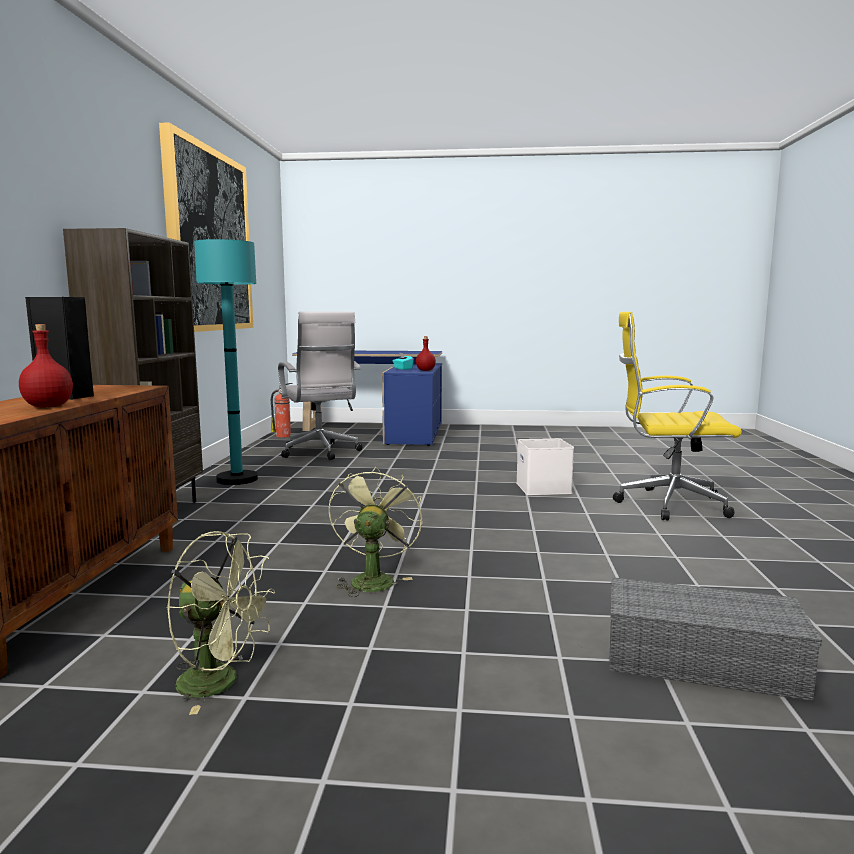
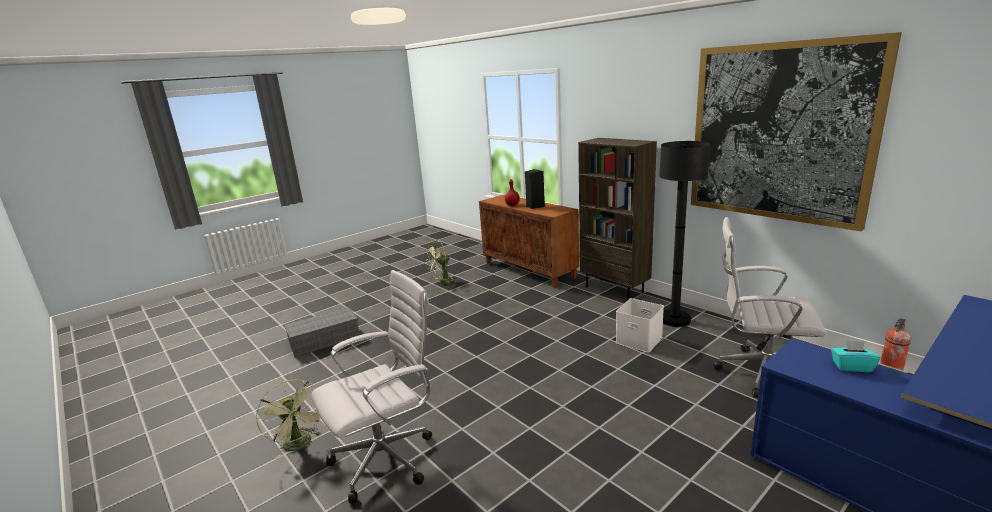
camera: 135 degrees right, 10 degrees up
(237, 479) = (674, 319): turquoise floor lamp -> black floor lamp
(373, 579) = (463, 314): green fan -> green fan (300, 445)
(425, 370) = (808, 374): red bottle -> none
(544, 488) = (502, 427): white storage box -> white storage box (637, 340)
(666, 504) = (388, 458): yellow office chair -> white office chair

